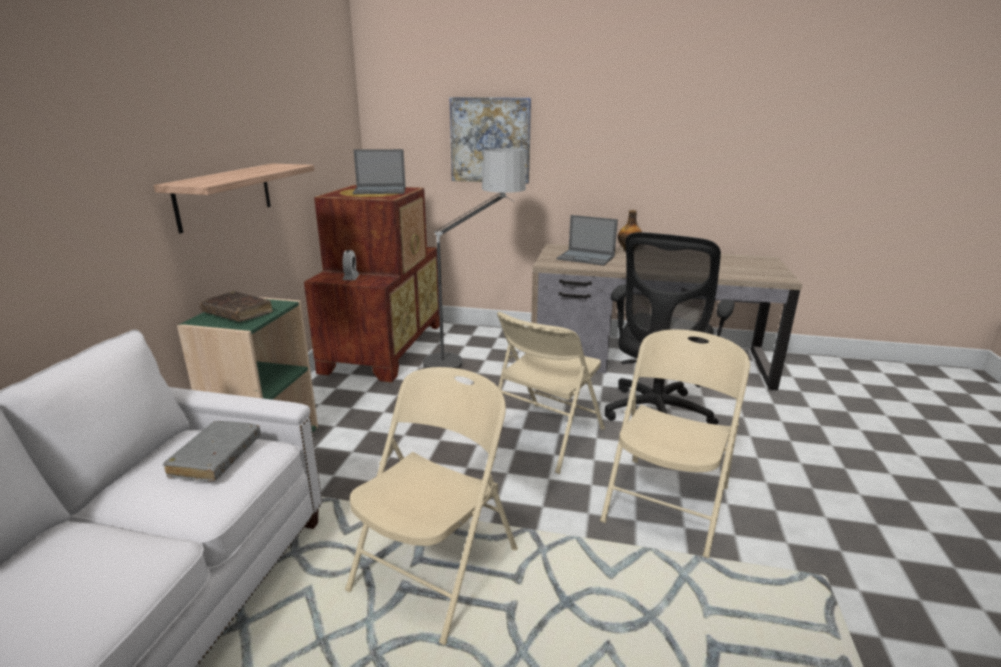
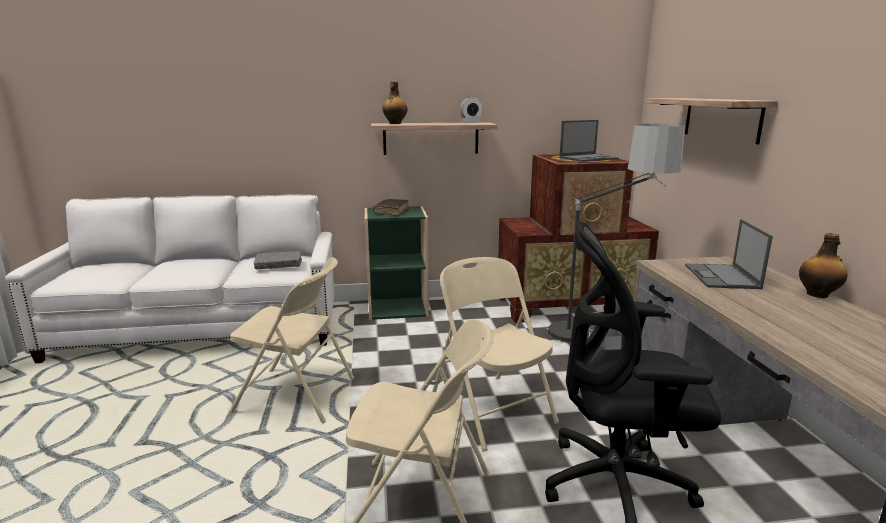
camera: 70 degrees right, 5 degrees down
(202, 180) = (395, 123): none -> bottle
(351, 278) = (524, 225): alarm clock -> alarm clock (471, 123)
(380, 191) = (589, 158): laptop -> laptop turned 90 degrees counterclockwise
(490, 140) = (721, 119): picture -> shelf
(545, 436) = (492, 410): beige chair -> beige chair turned 45 degrees clockwise

